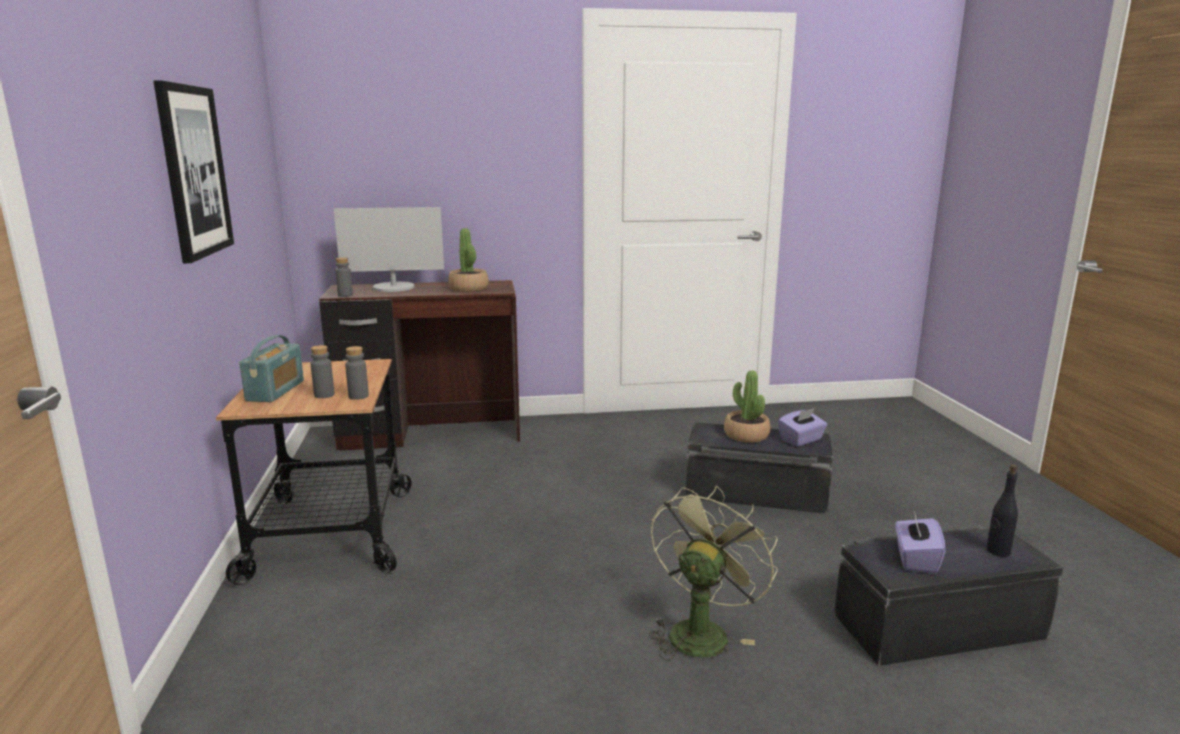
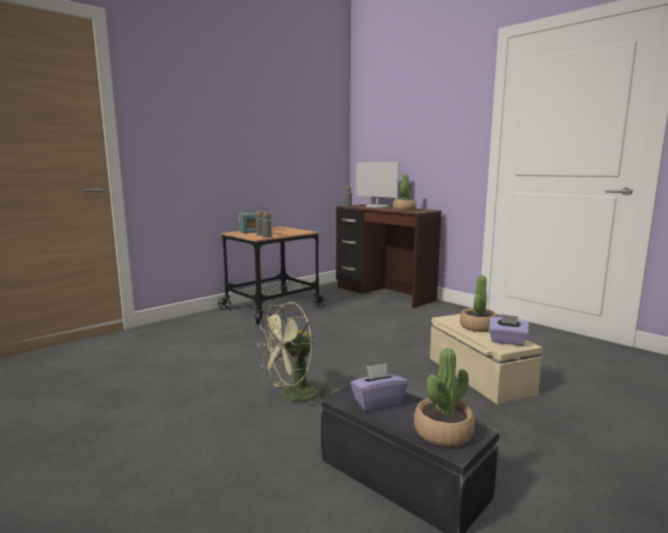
camera: 55 degrees right, 5 degrees down
(194, 171) = (247, 134): picture -> none
(701, 631) = (293, 396): green fan -> green fan turned 150 degrees clockwise
(755, 493) = (477, 375): black storage box -> beige storage box
(997, 551) = (443, 433): black bottle -> potted plant

